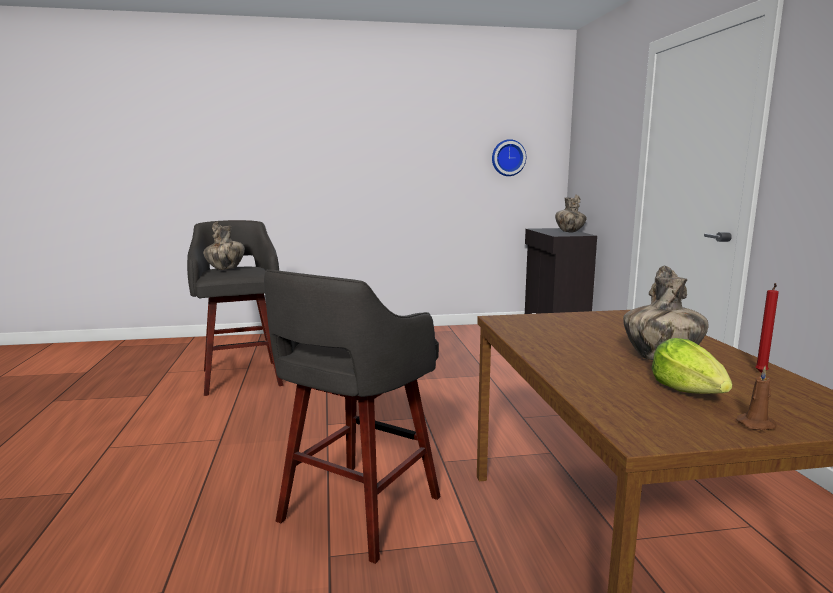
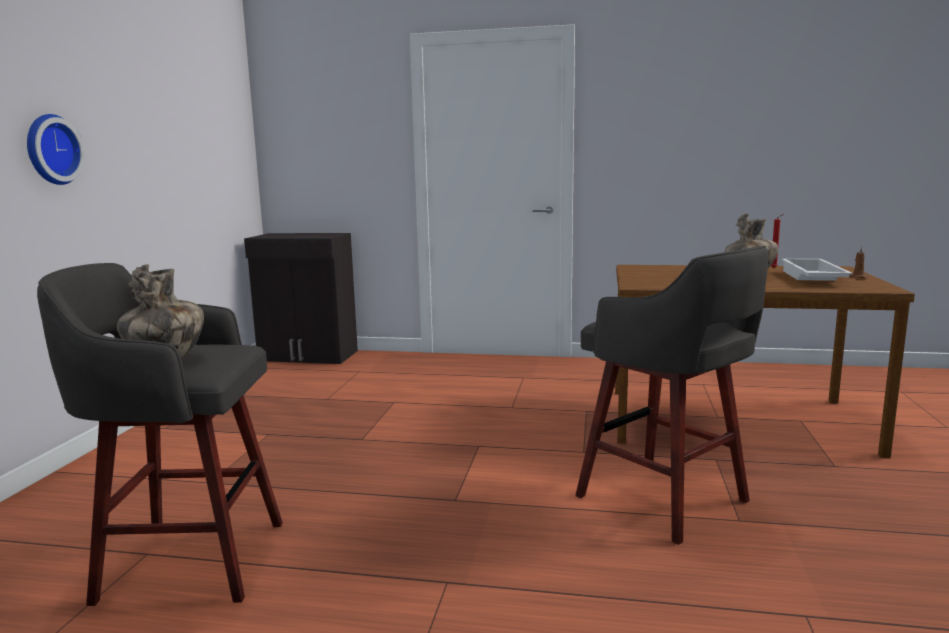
camera: 70 degrees left, 0 degrees up
(508, 158) = (214, 146): wall clock -> wall clock (50, 150)
(569, 231) = (307, 234): vase -> none
(689, 391) = (811, 278): lettuce -> white tray

